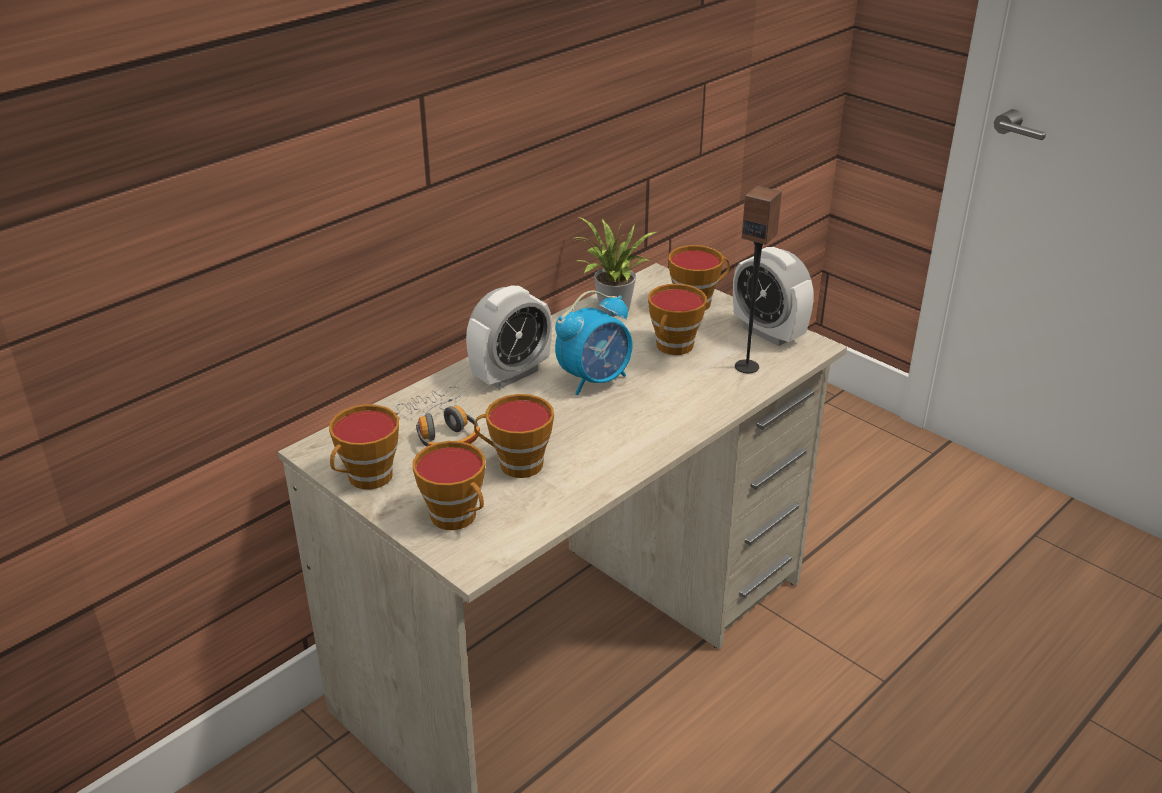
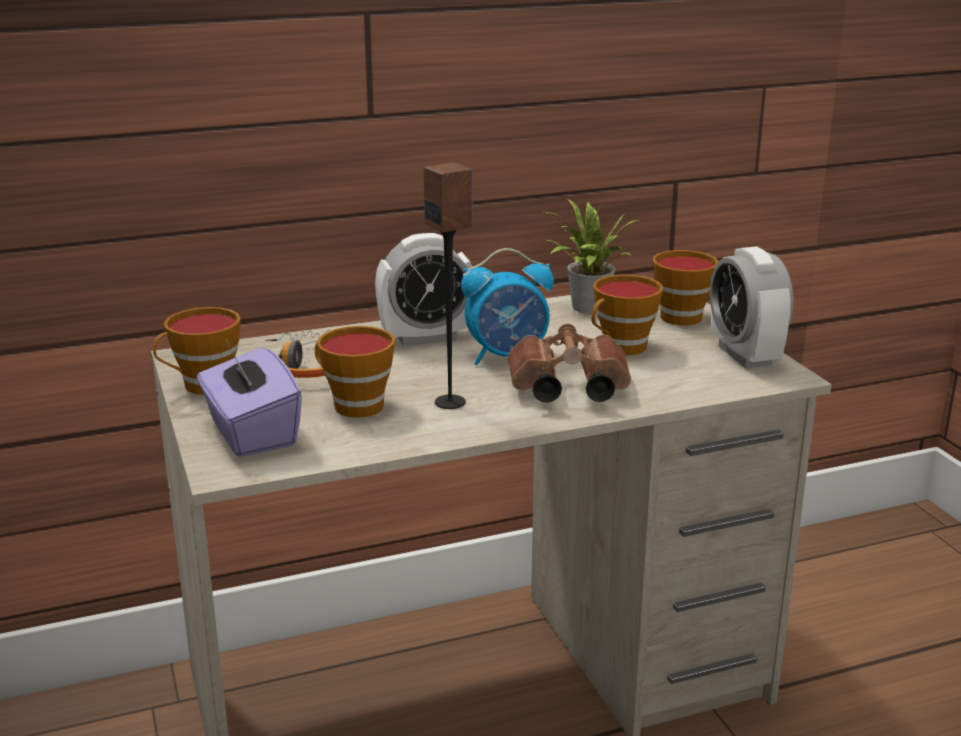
camera: 25 degrees right, 10 degrees down
(457, 518) = (251, 433): cup -> purple tissue box
(667, 404) = (565, 391): none -> brown binoculars
(747, 366) = (689, 378): speaker -> speaker (450, 402)

